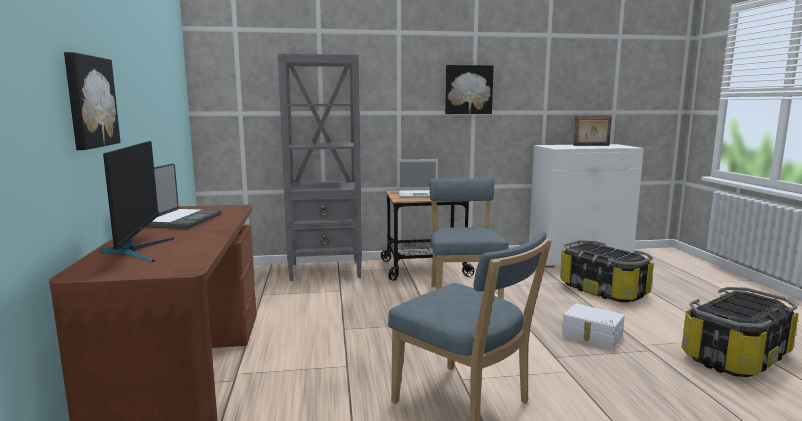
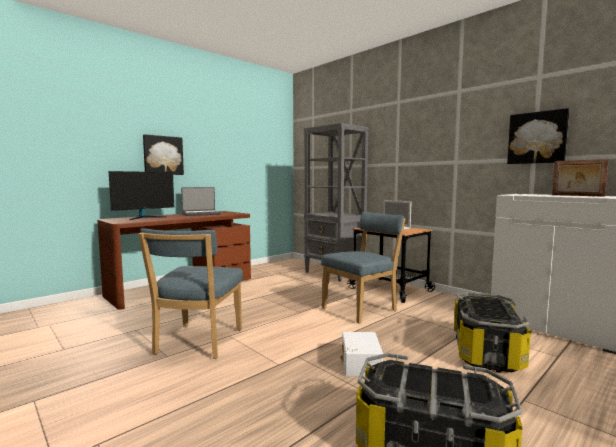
camera: 55 degrees right, 5 degrees down
(468, 89) = (450, 142): picture -> picture (537, 138)

